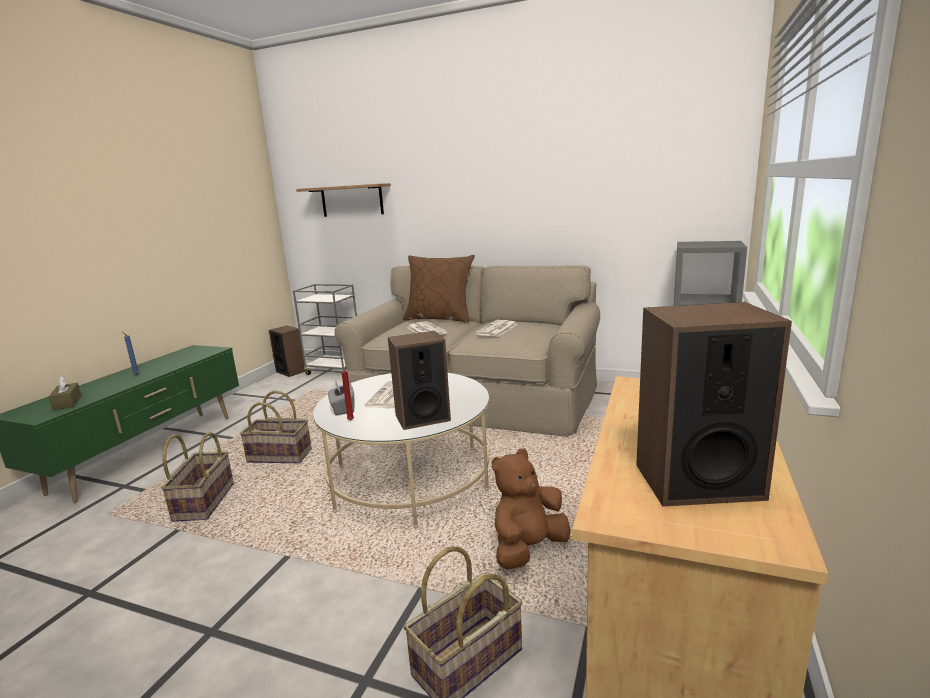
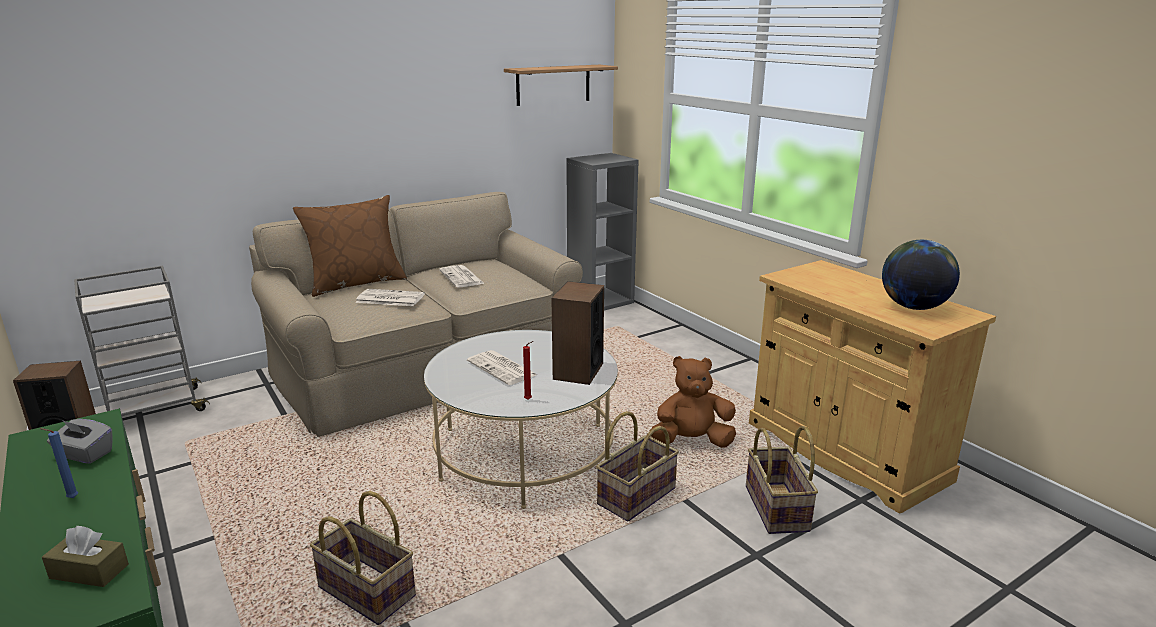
camera: 55 degrees left, 5 degrees up
(280, 456) = (340, 512): basket -> basket (636, 496)
(342, 408) = (491, 396): grey tissue box -> grey tissue box (85, 454)
(352, 200) = (142, 131): shelf -> shelf (553, 84)
(528, 549) = (691, 441): brown plush toy -> brown plush toy turned 90 degrees clockwise
(697, 481) = (913, 307): speaker -> globe

